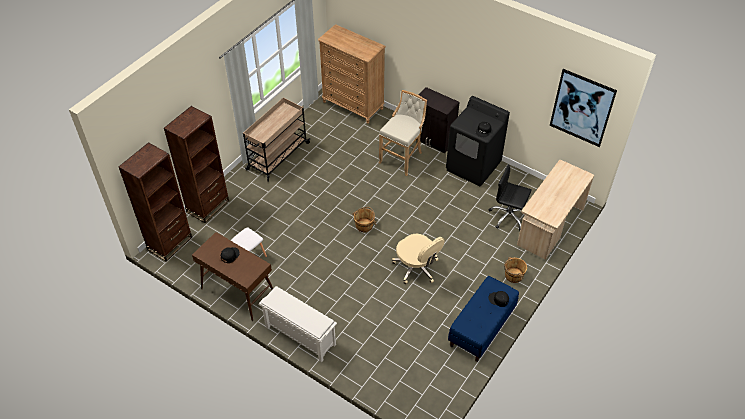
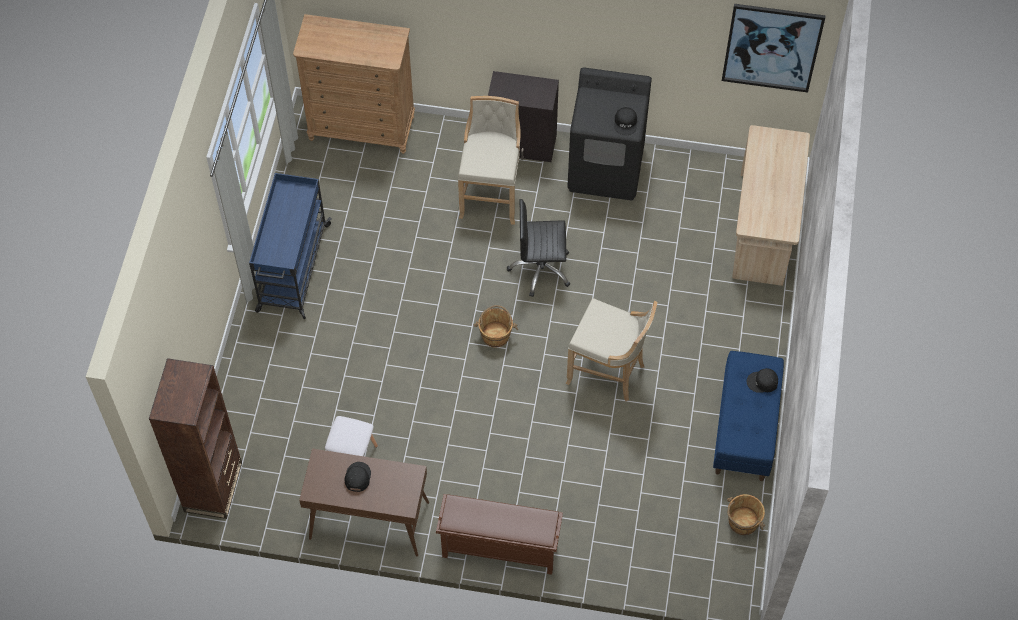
camera: 25 degrees left, 10 degrees up
(208, 206) = (234, 400): brown bookcase -> none
(277, 156) = (293, 269): beige cart -> blue cart
(299, 336) = (498, 549): white shoe rack -> brown shoe rack
(416, 268) = (608, 373): beige office chair -> beige stool
(508, 216) = (698, 235): black office chair -> black office chair (540, 269)
(513, 275) = (749, 329): brown bucket -> brown bucket (742, 522)

